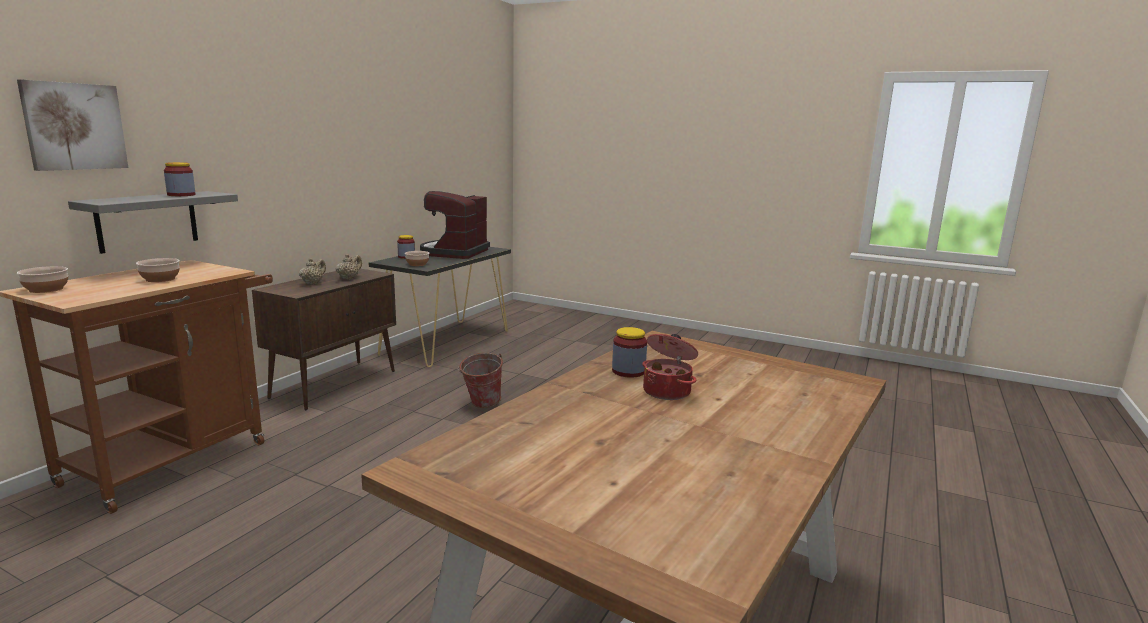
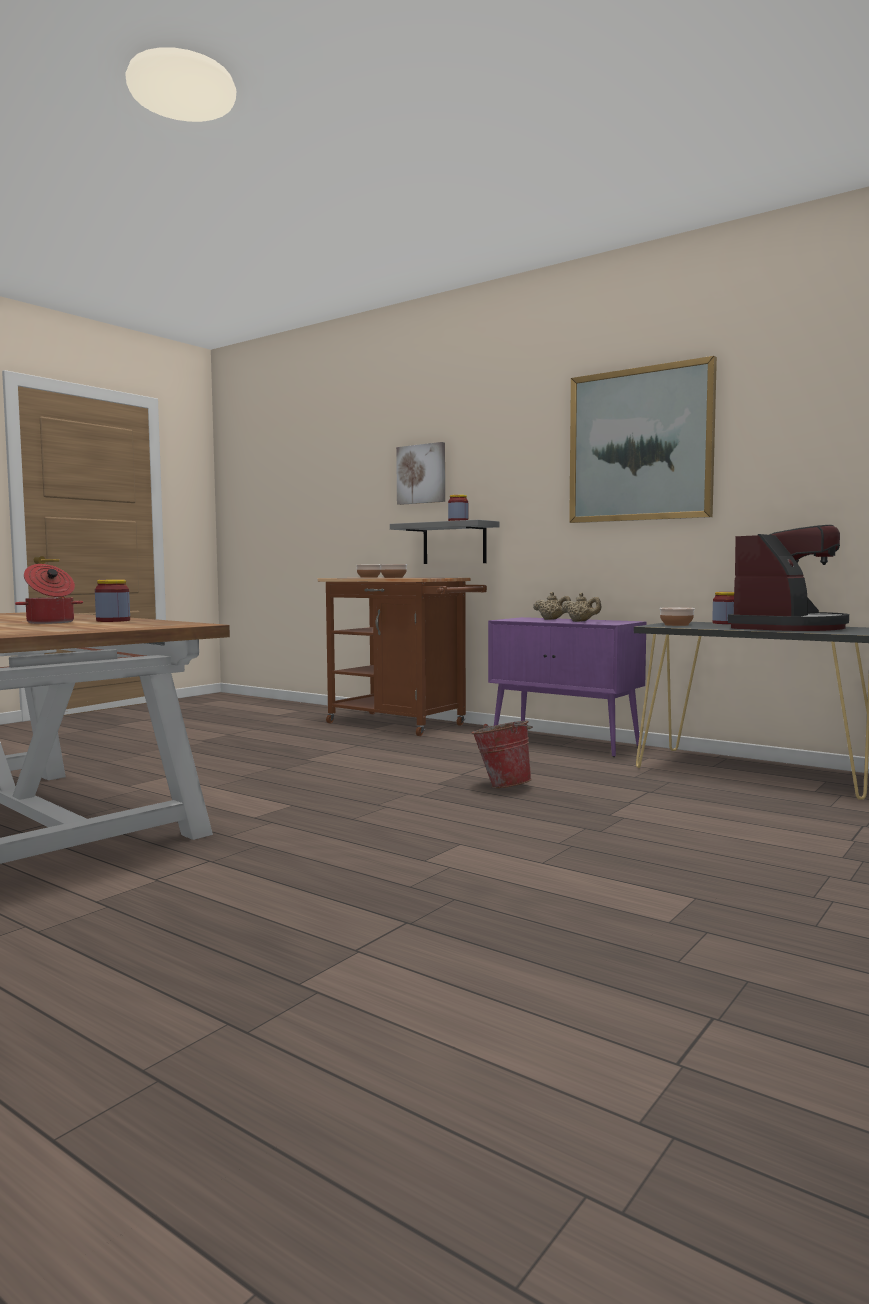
camera: 100 degrees right, 10 degrees down
(332, 123) = (640, 445): none -> picture
(335, 384) = (566, 743): brown cabinet -> purple cabinet
(454, 252) = (788, 628): coffee machine -> coffee machine turned 105 degrees clockwise

